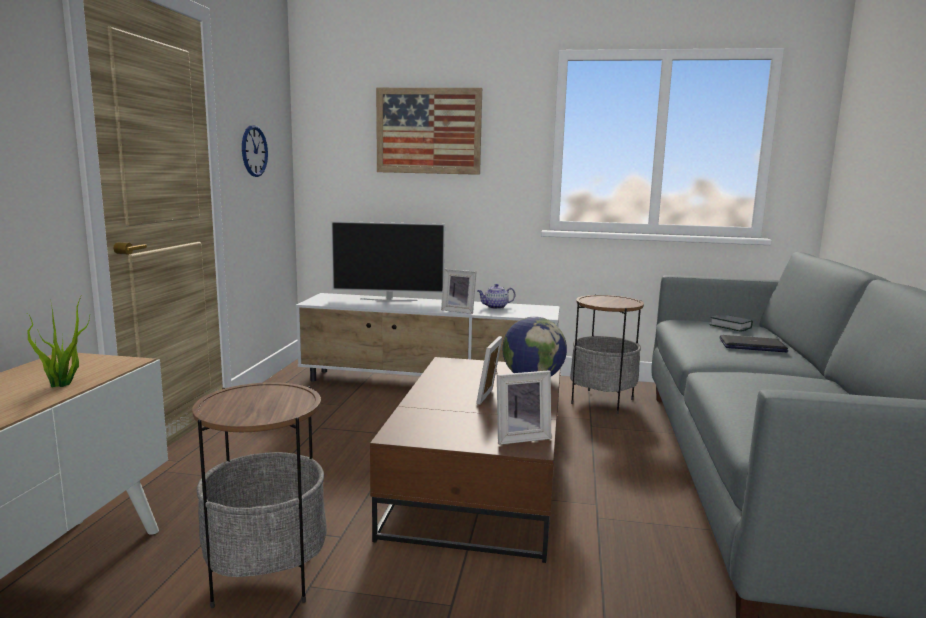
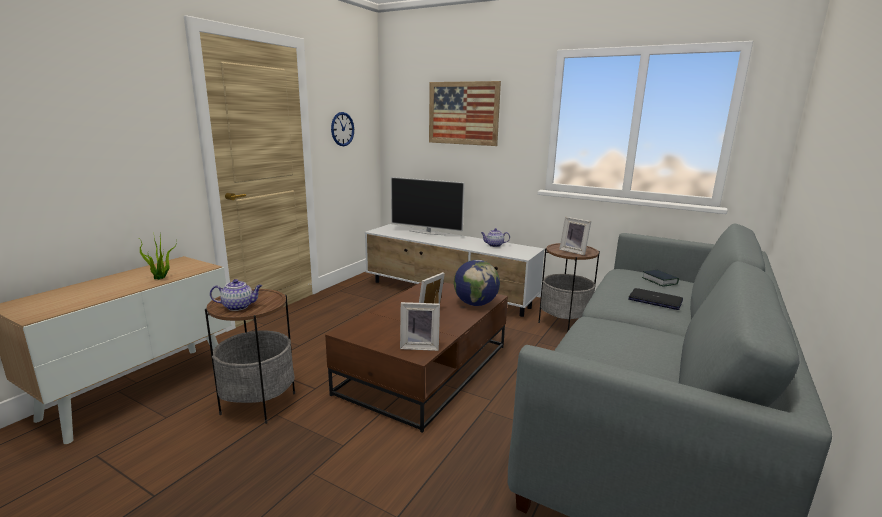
camera: 20 degrees right, 5 degrees up
(254, 409) = (239, 306): none -> teapot
(459, 310) = (465, 246): picture frame -> picture frame (574, 251)

